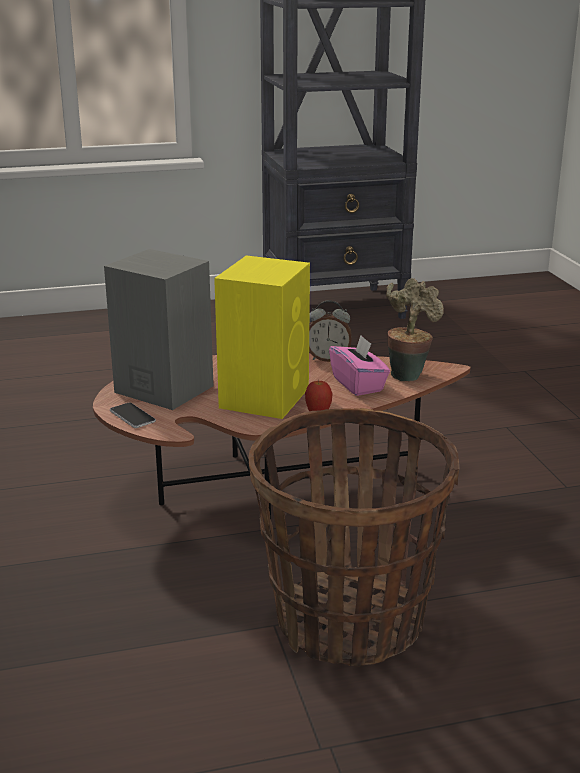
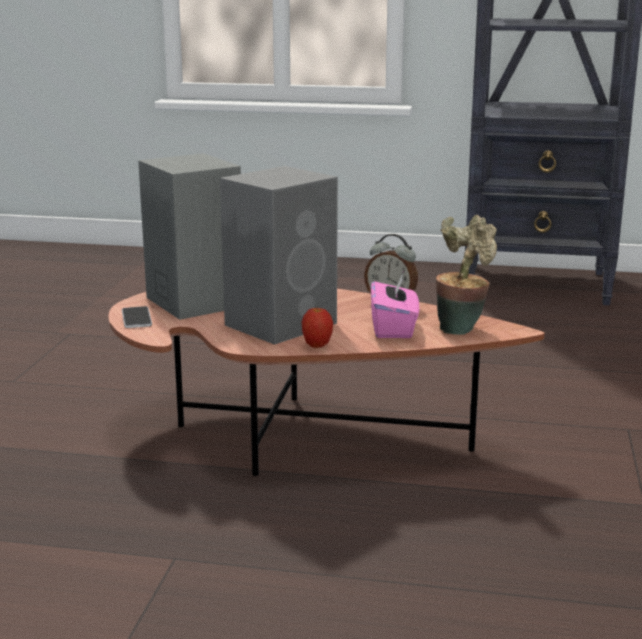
camera: 25 degrees right, 5 degrees down
(265, 397) = (283, 323): yellow speaker -> grey speaker
(349, 621) = (253, 576): basket -> none

